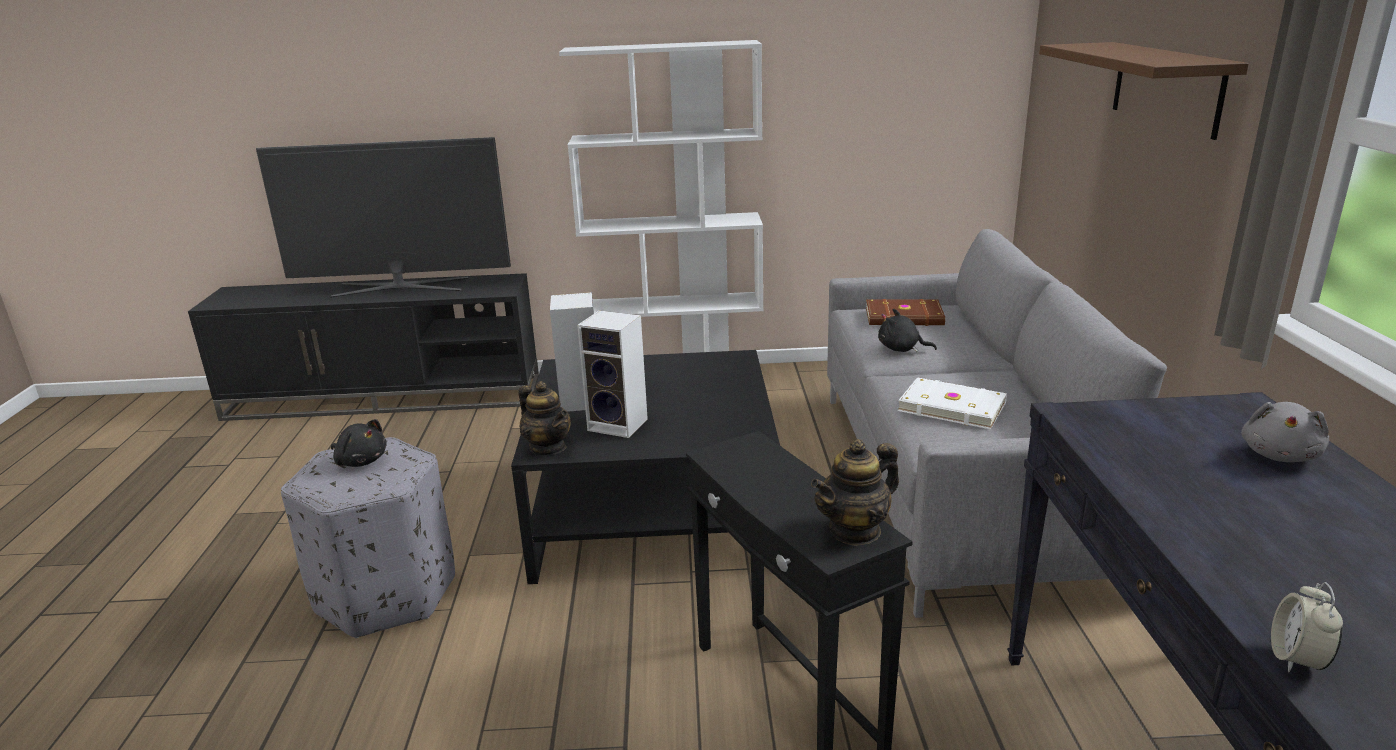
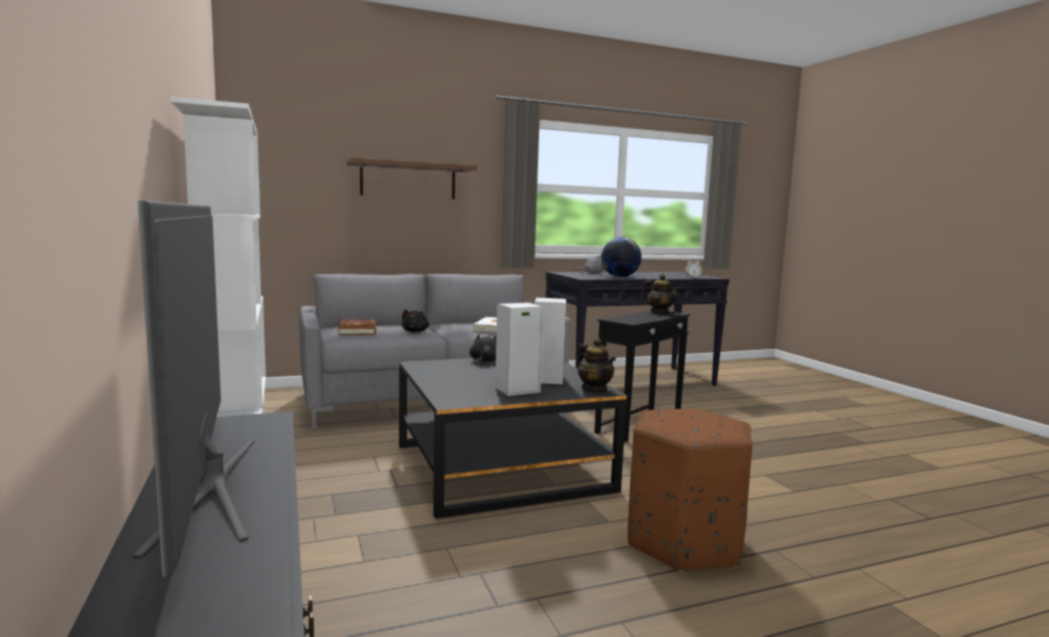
camera: 110 degrees left, 15 degrees down
(361, 461) = (684, 424): black plush toy -> black plush toy (484, 361)
(387, 593) = (683, 542): grey ottoman -> brown ottoman
(548, 447) = (594, 389): teapot -> teapot turned 120 degrees clockwise
(1164, 476) = (620, 277): none -> globe

